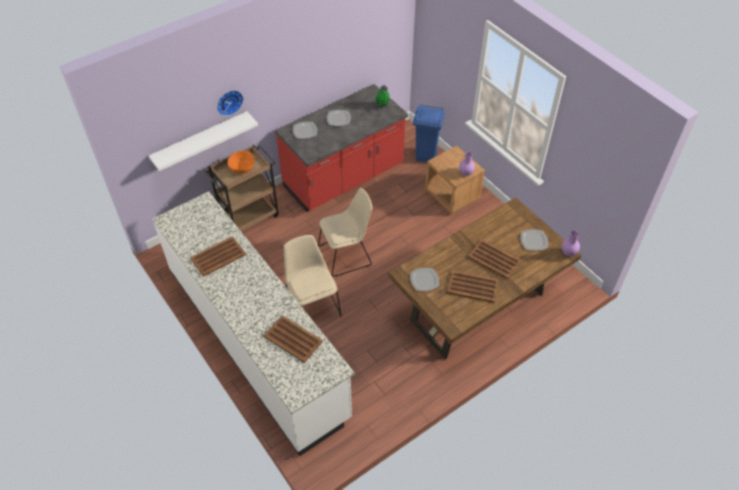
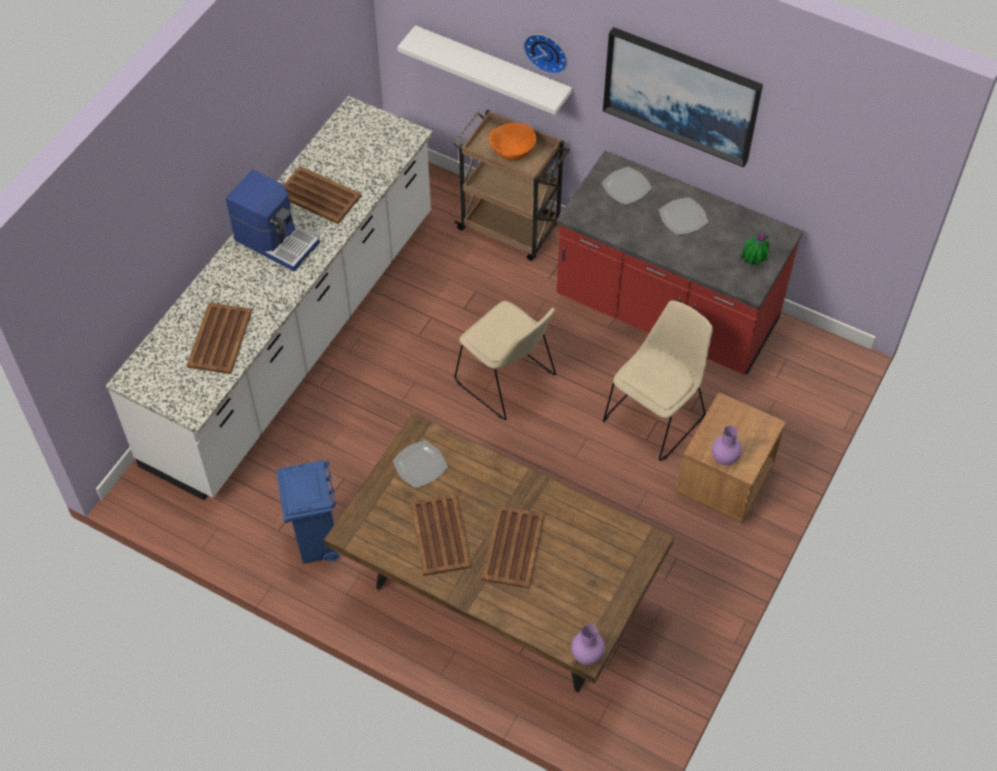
camera: 65 degrees right, 5 degrees up
(237, 287) = (277, 240): none -> coffee machine
(302, 63) = (681, 95): none -> picture
(312, 306) = (386, 377): beige chair -> beige chair (655, 416)
(426, 156) = (792, 409): blue trash can -> blue trash can (317, 545)
(533, 241) = (586, 594): plate -> none

